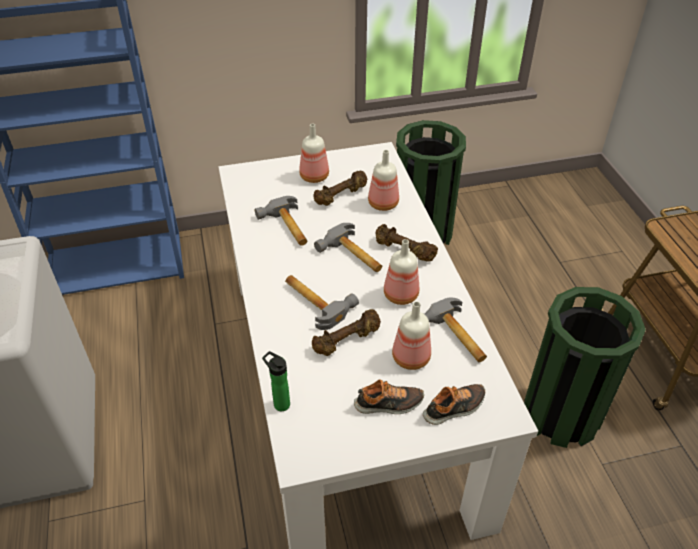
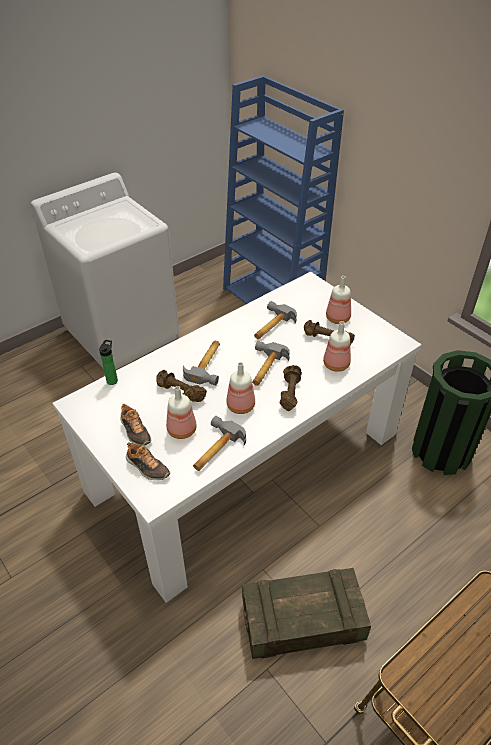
camera: 65 degrees right, 0 degrees up
(561, 414) = (302, 621): green trash can -> crate

